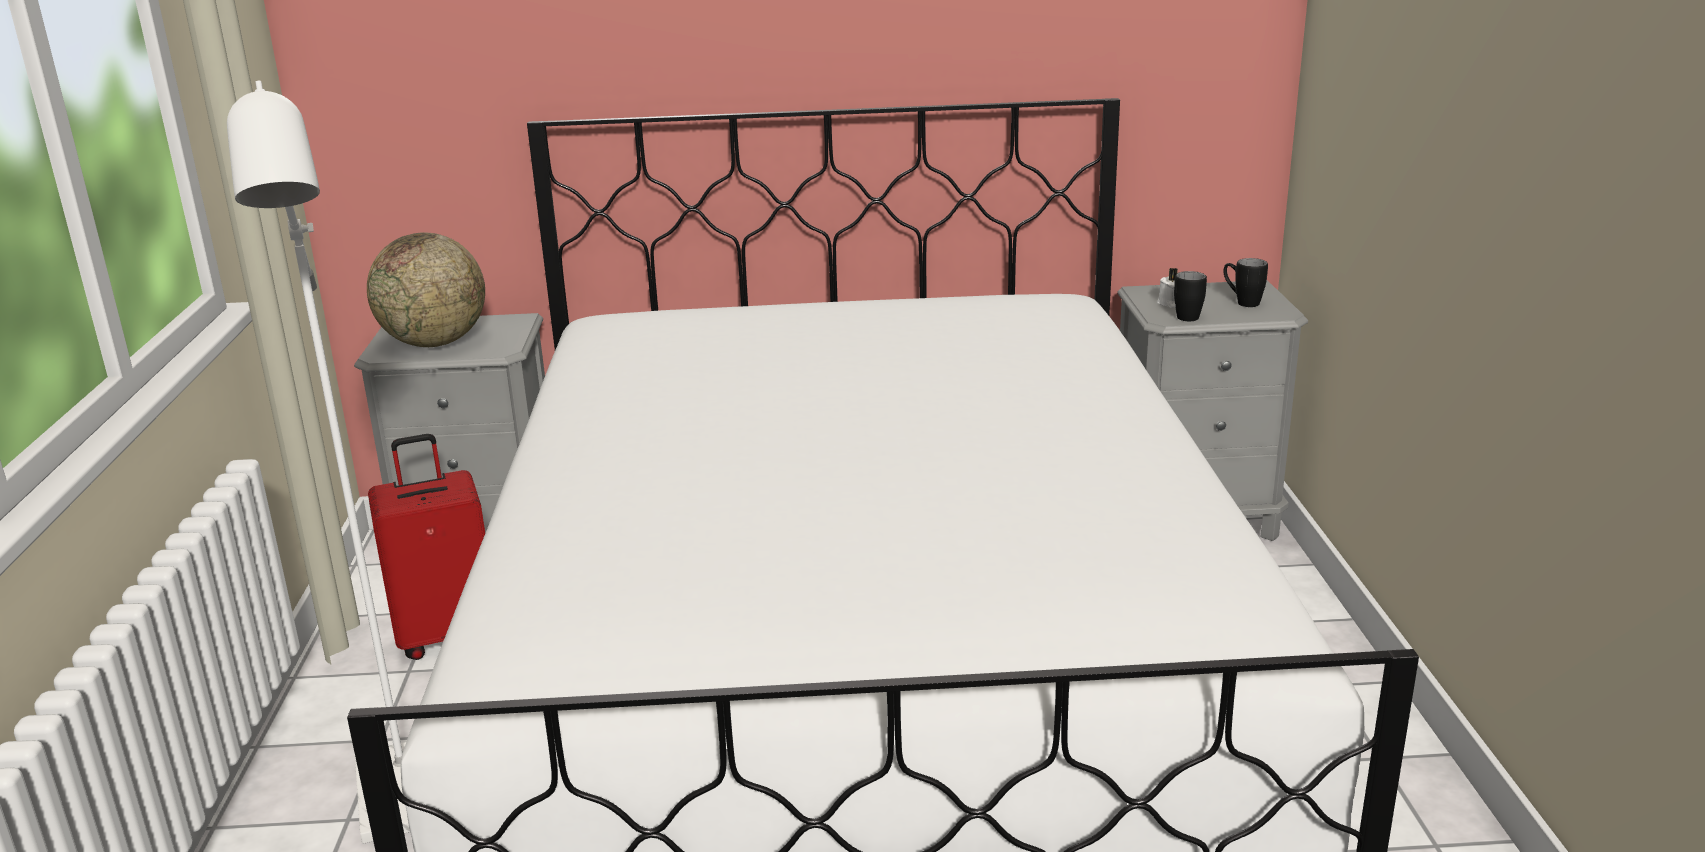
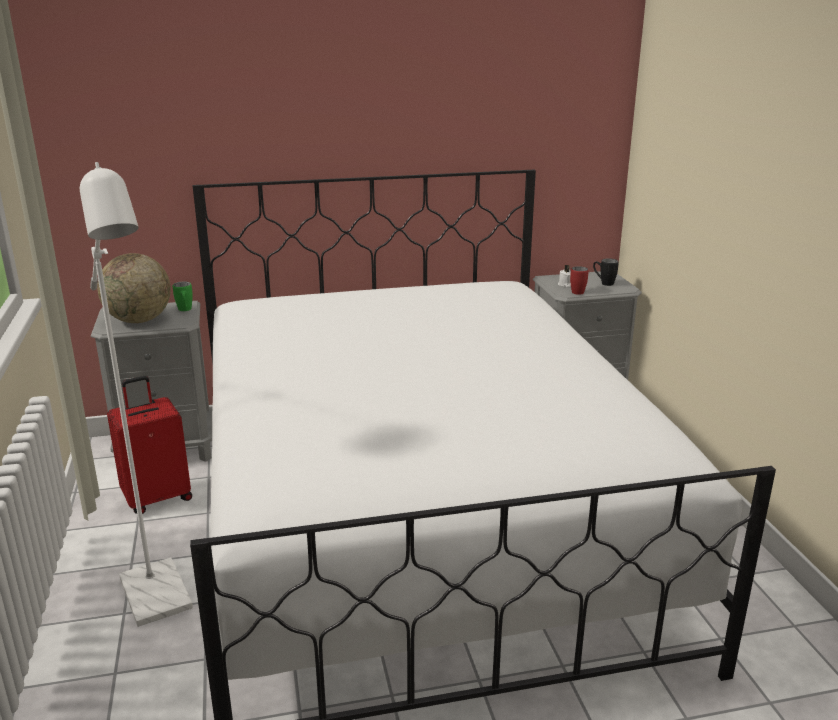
camera: 10 degrees left, 0 degrees up
(512, 329) = (185, 310): none -> green mug
(1191, 315) = (579, 291): black mug -> red mug

